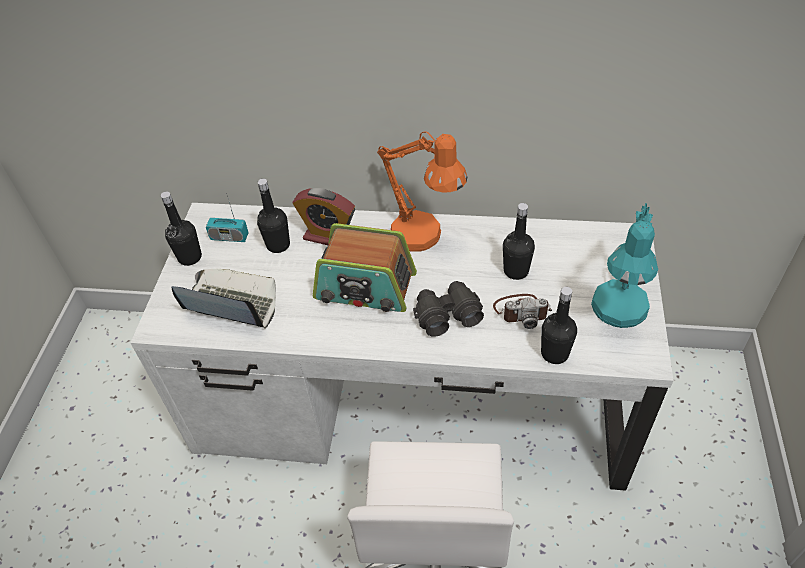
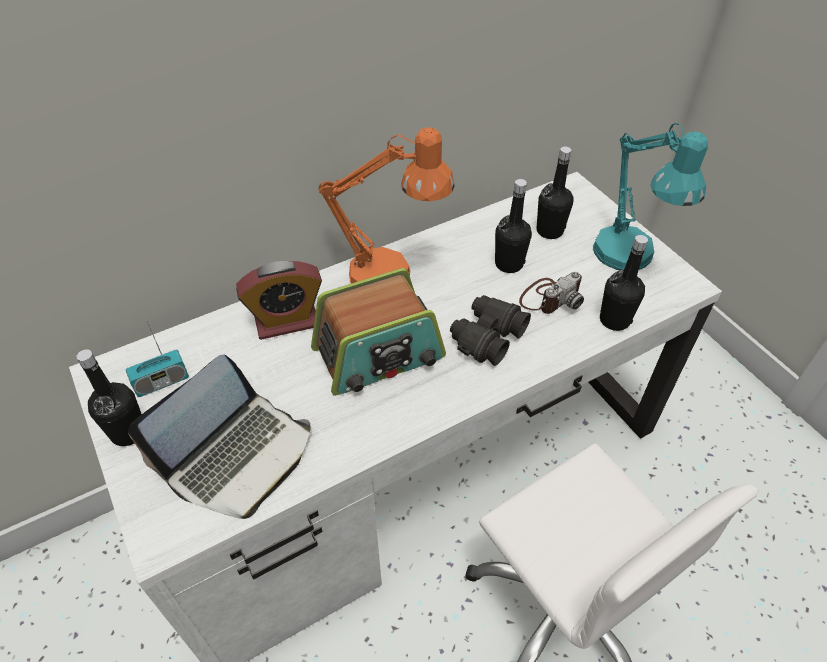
camera: 40 degrees left, 0 degrees up
(232, 304) = (238, 455): laptop -> laptop turned 150 degrees clockwise
(278, 245) = (234, 360): black bottle -> black bottle (549, 231)

